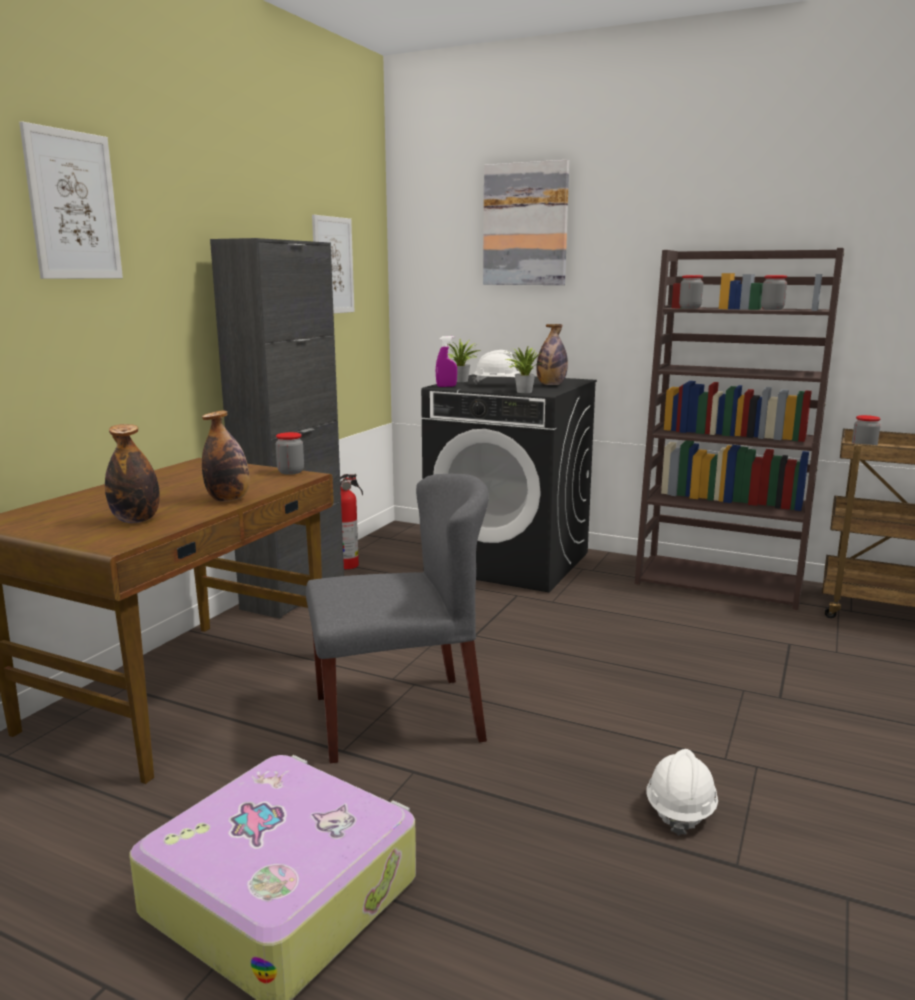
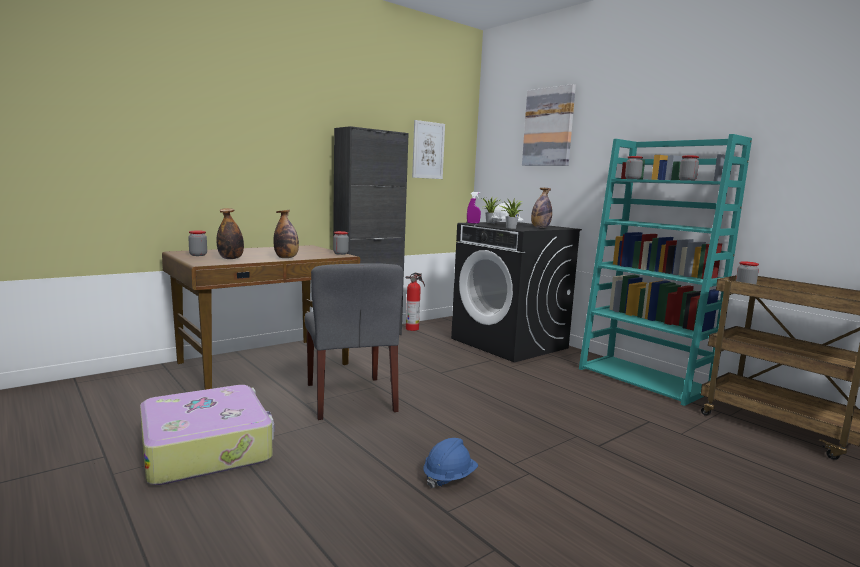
camera: 25 degrees right, 5 degrees down
(53, 522) = (198, 255): none -> jar
(73, 206) = (251, 106): picture -> none
(399, 717) = (350, 397): grey chair -> grey chair turned 60 degrees clockwise
(680, 809) = (449, 477): white hard hat -> blue hard hat
(721, 582) = (645, 380): brown bookcase -> turquoise bookcase

